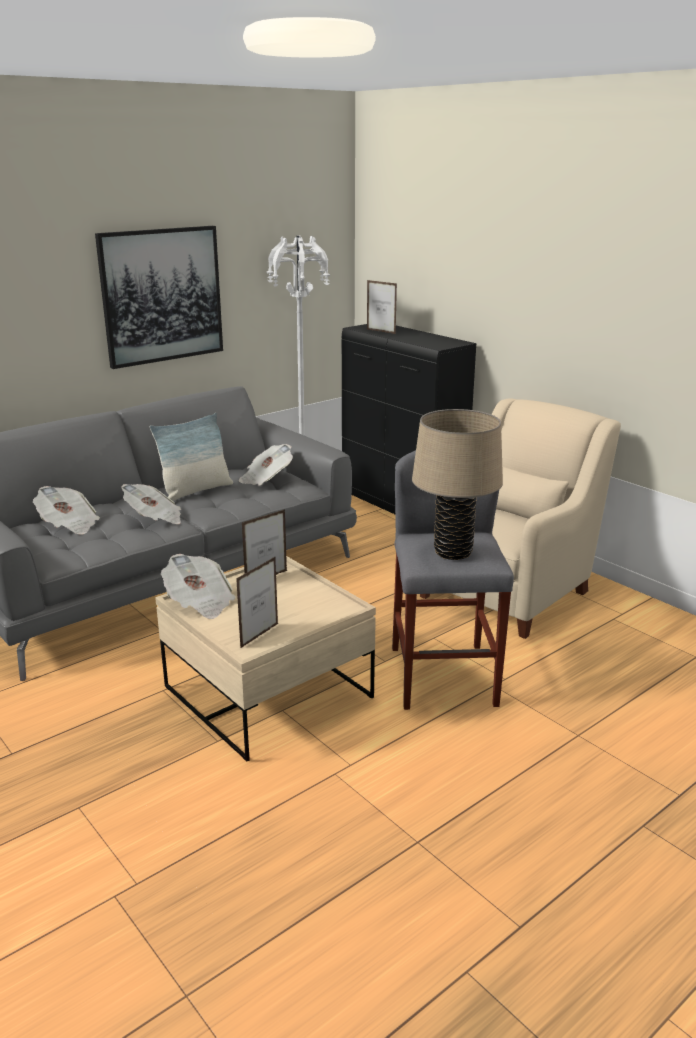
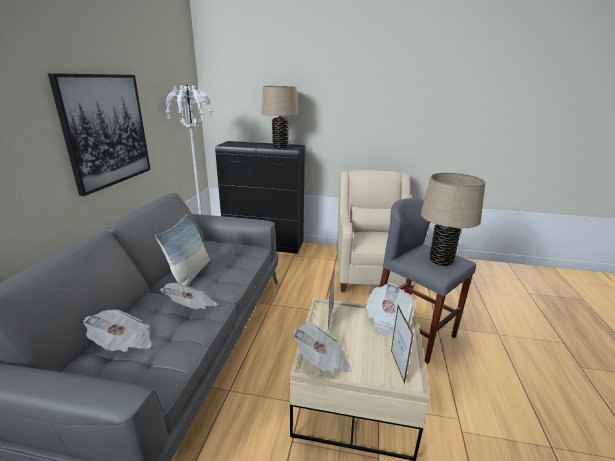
camera: 40 degrees left, 0 degrees up
(266, 479) = (225, 251): newspaper -> newspaper (387, 321)
(381, 331) = (243, 145): picture frame -> none
(426, 341) = (280, 147): none -> beige table lamp

